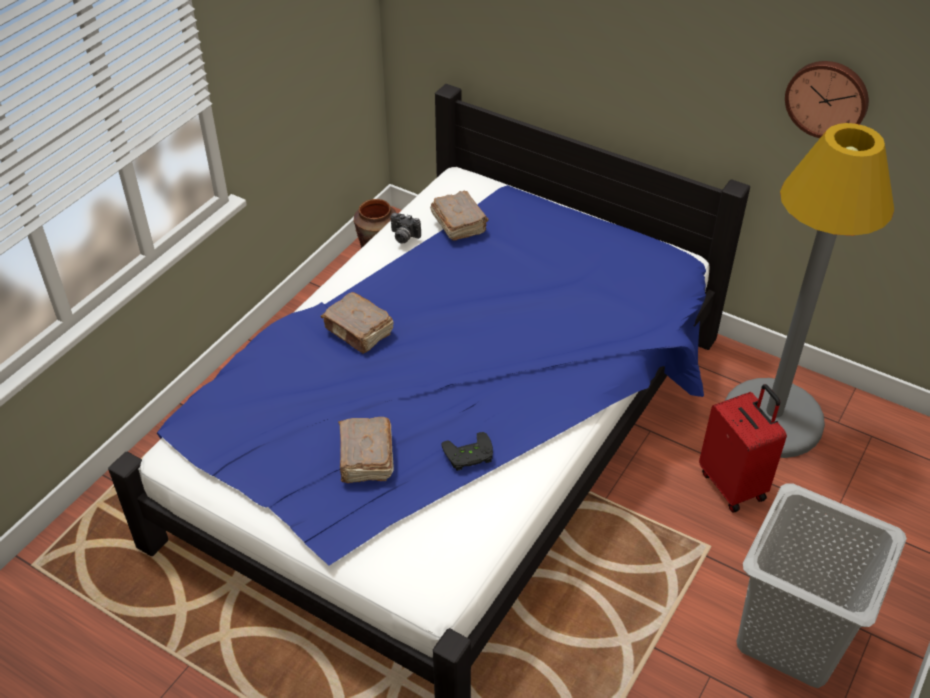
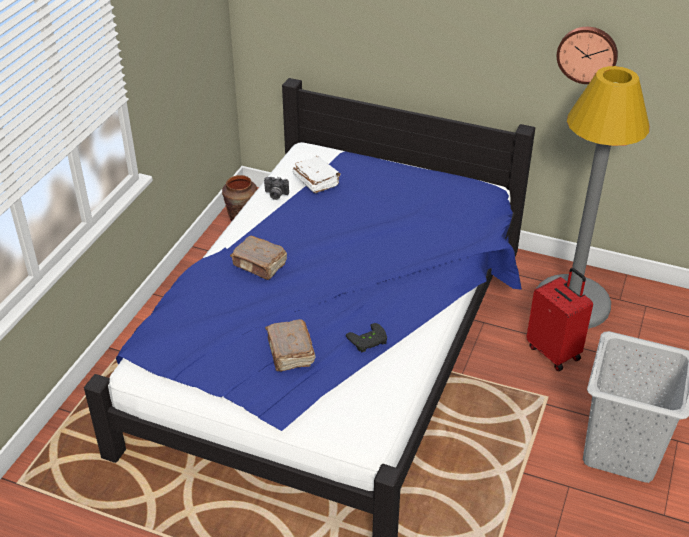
camera: 10 degrees left, 5 degrees down
(459, 224) = (316, 181): brown book -> white book

